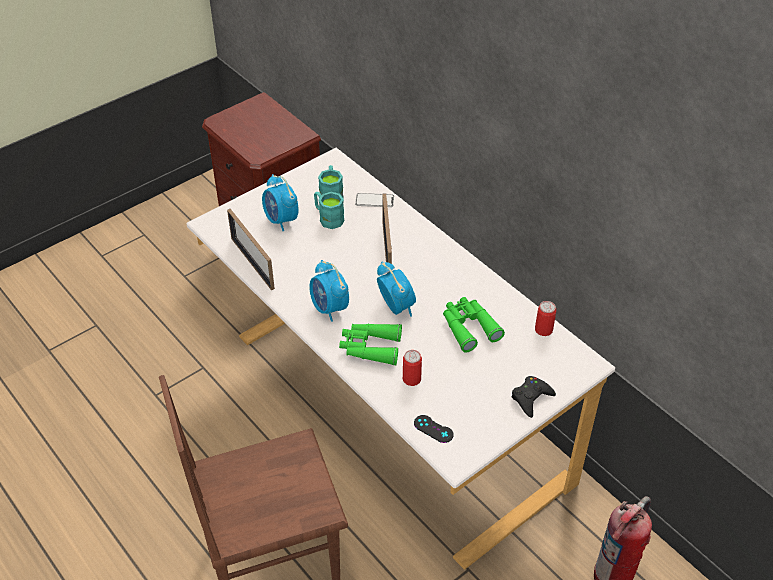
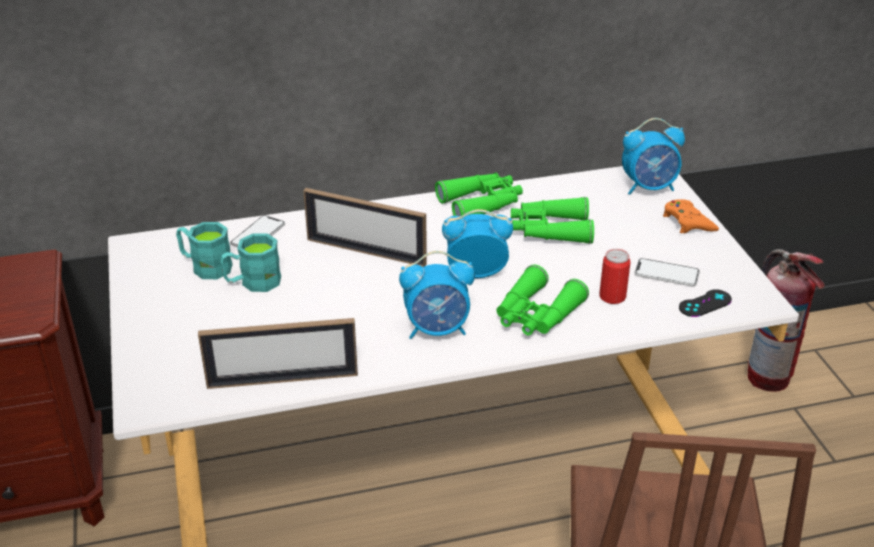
camera: 65 degrees left, 10 degrees down
(281, 220) = (214, 326): alarm clock -> alarm clock (649, 188)
(456, 401) = (666, 274): none -> phone
(477, 284) = (481, 203): none -> green binoculars
(531, 398) = (688, 222): black game controller -> orange game controller
(543, 330) = (587, 183): can -> none

